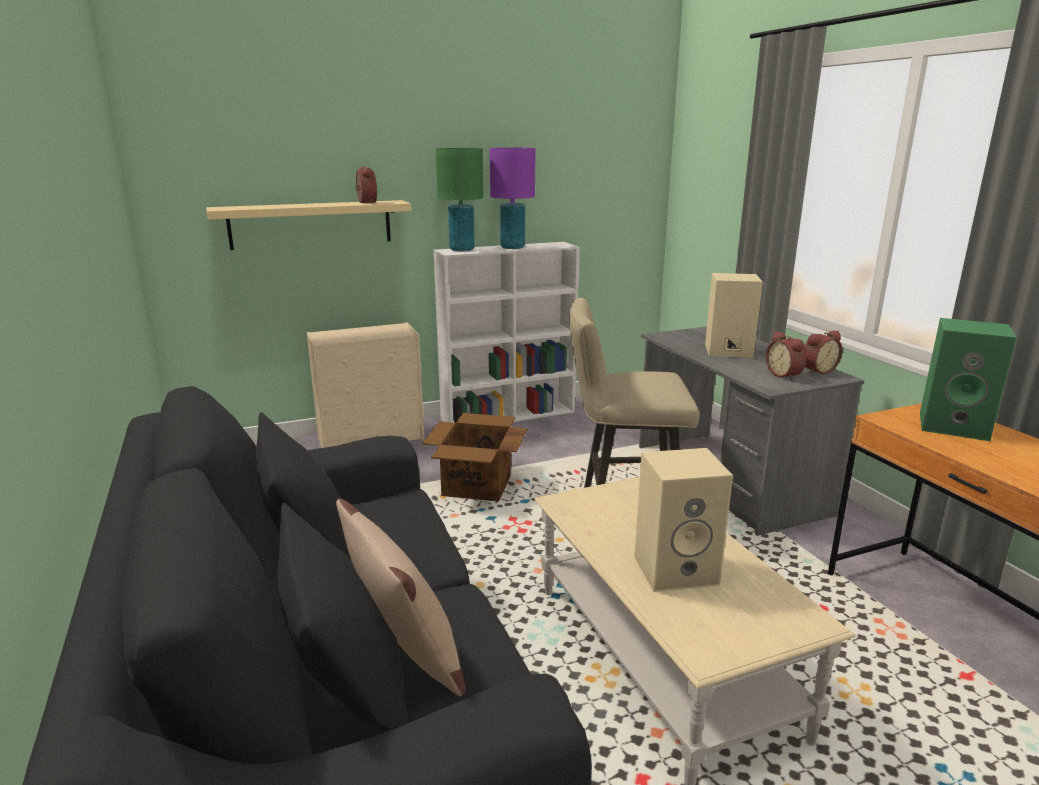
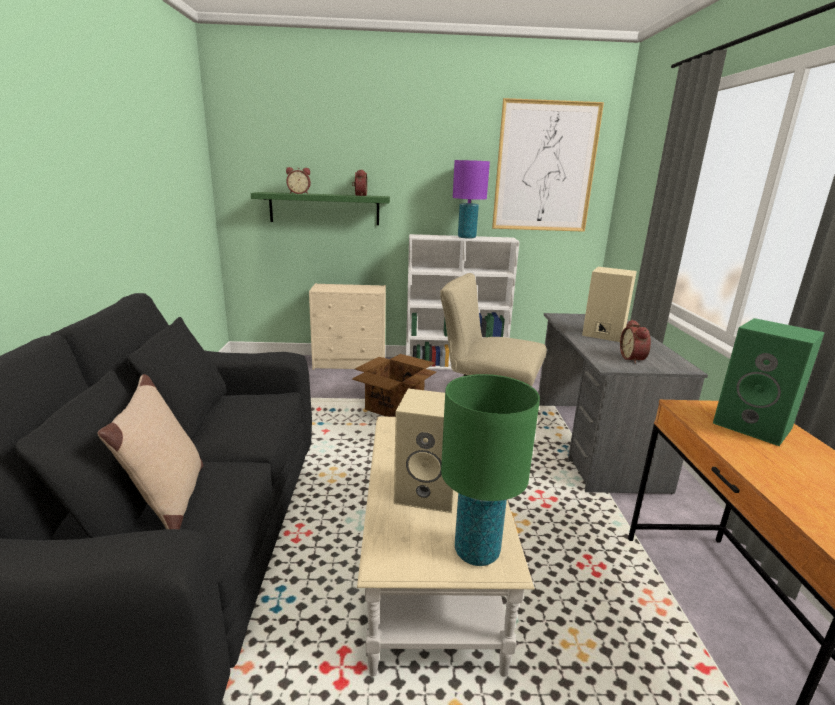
camera: 20 degrees right, 0 degrees up
(311, 224) = (324, 208): beige shelf -> green shelf
(462, 250) = (427, 236): green table lamp -> green table lamp (476, 552)
(592, 151) = (545, 167): none -> picture
(817, 371) = (669, 360): alarm clock -> alarm clock (299, 193)

